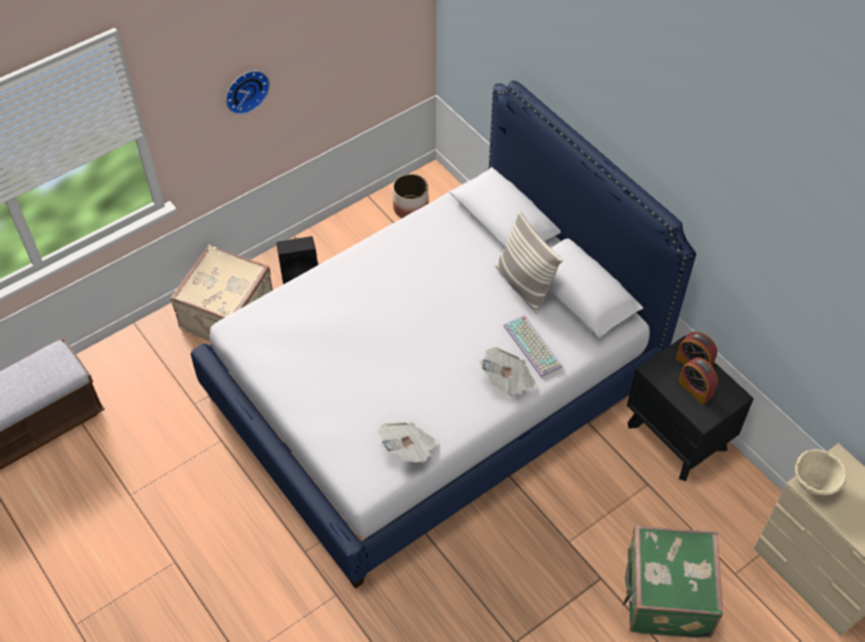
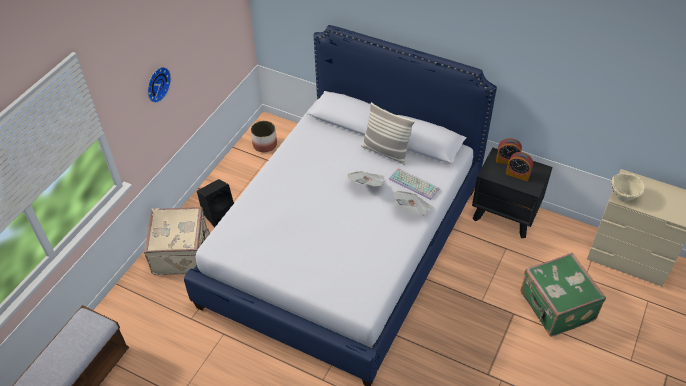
camera: 25 degrees left, 5 degrees down
(409, 449) = (378, 274): newspaper -> newspaper (367, 185)

